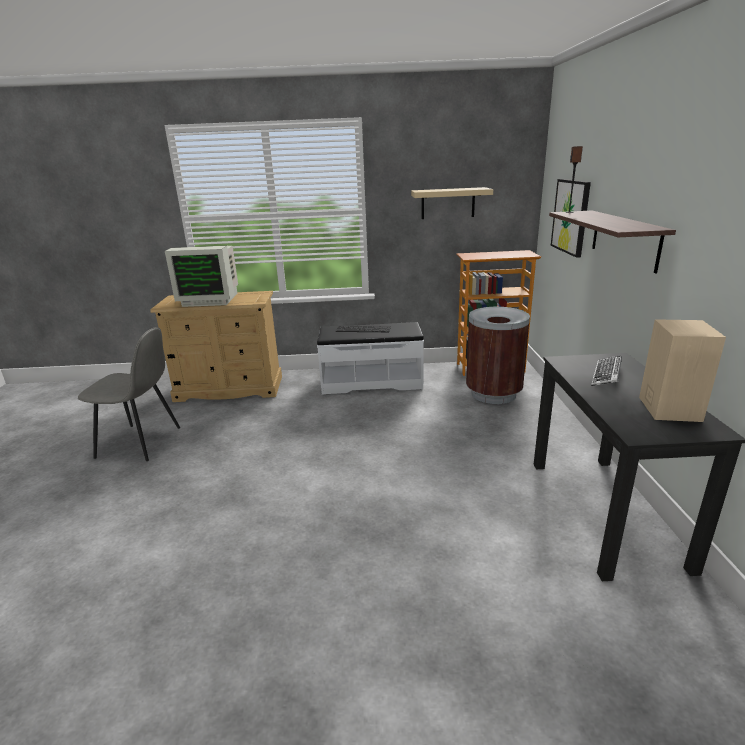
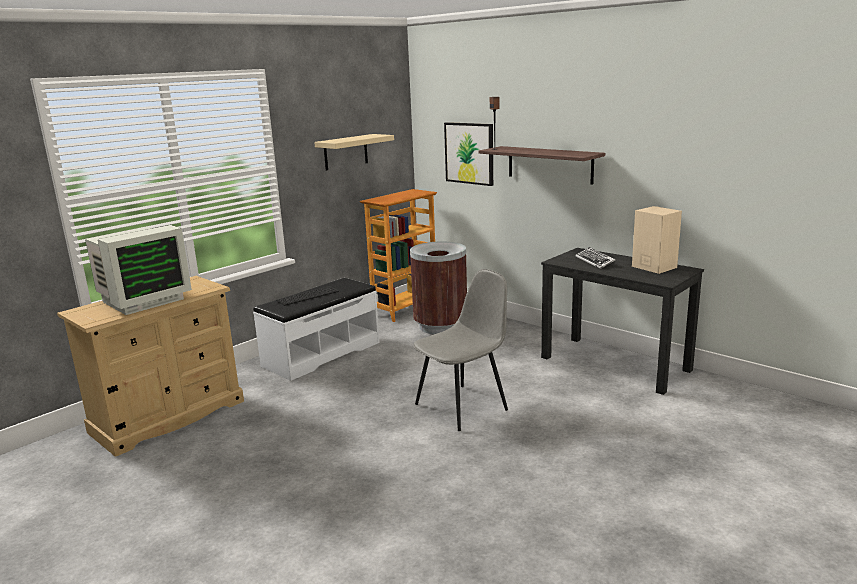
camera: 45 degrees left, 5 degrees down
(141, 442) = (165, 501): grey chair -> grey chair (463, 406)

